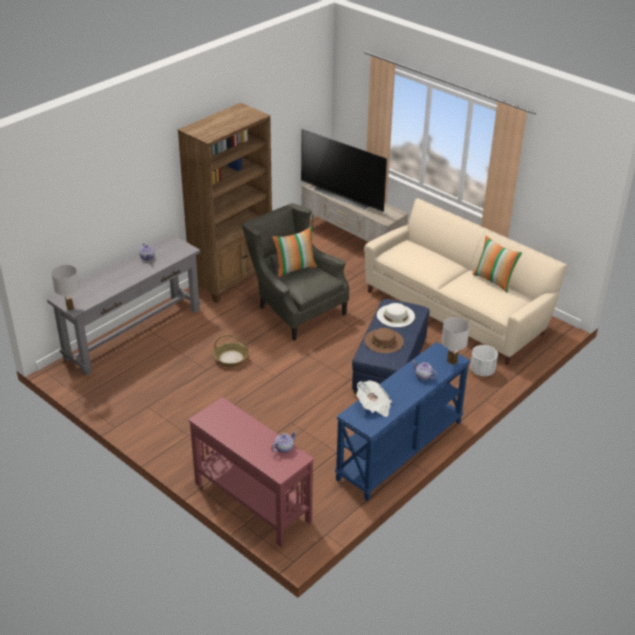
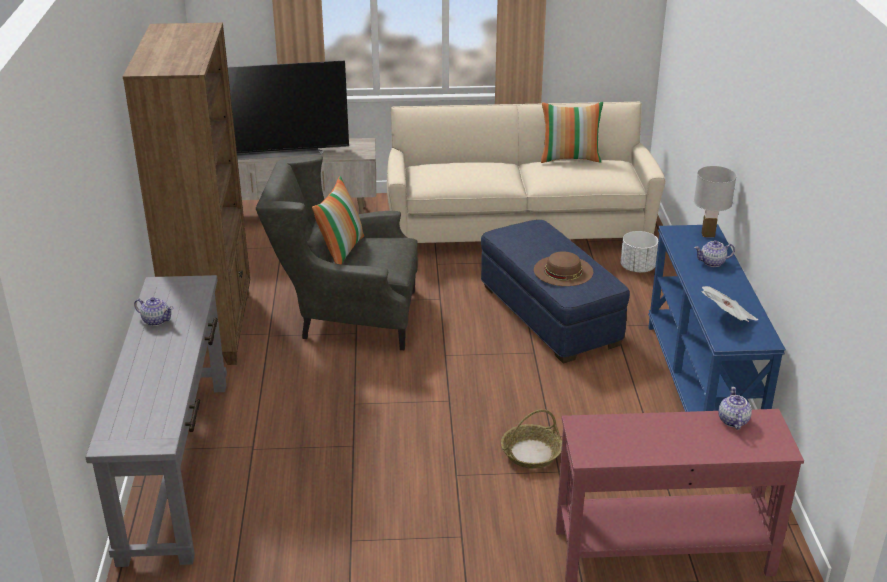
camera: 45 degrees left, 5 degrees down
(69, 307) = (147, 445): white table lamp -> none
(231, 358) = (362, 414): basket -> basket (531, 453)
(395, 315) = (529, 241): white hat -> none

